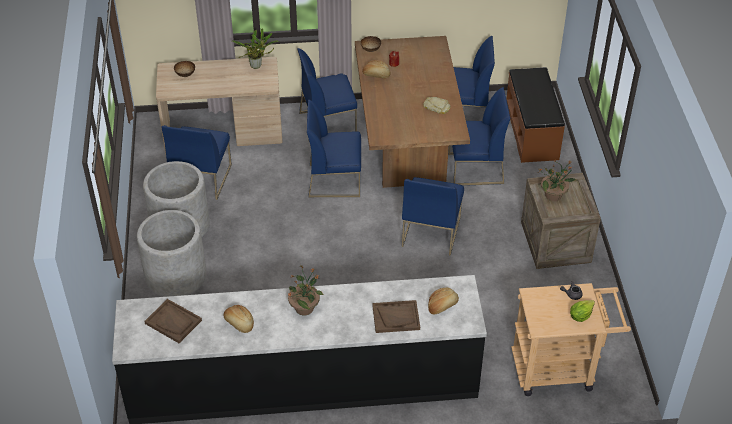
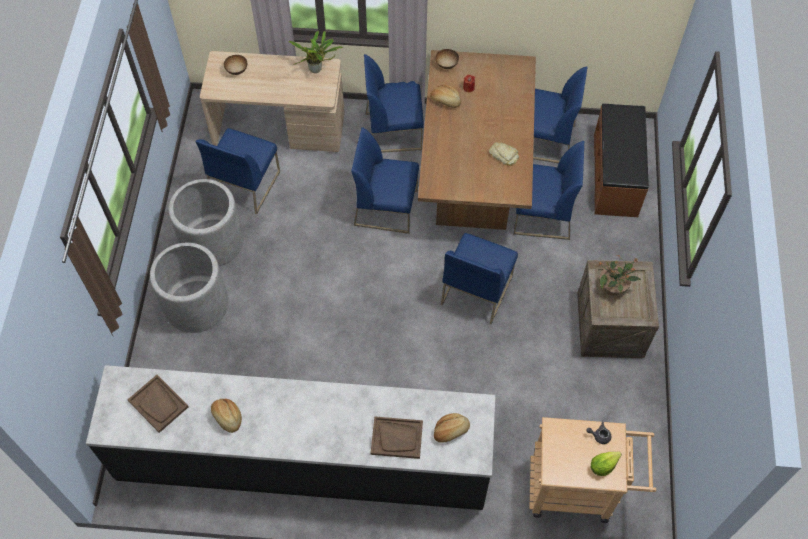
camera: 10 degrees right, 15 degrees up
(305, 307) = (301, 408): potted plant -> none

